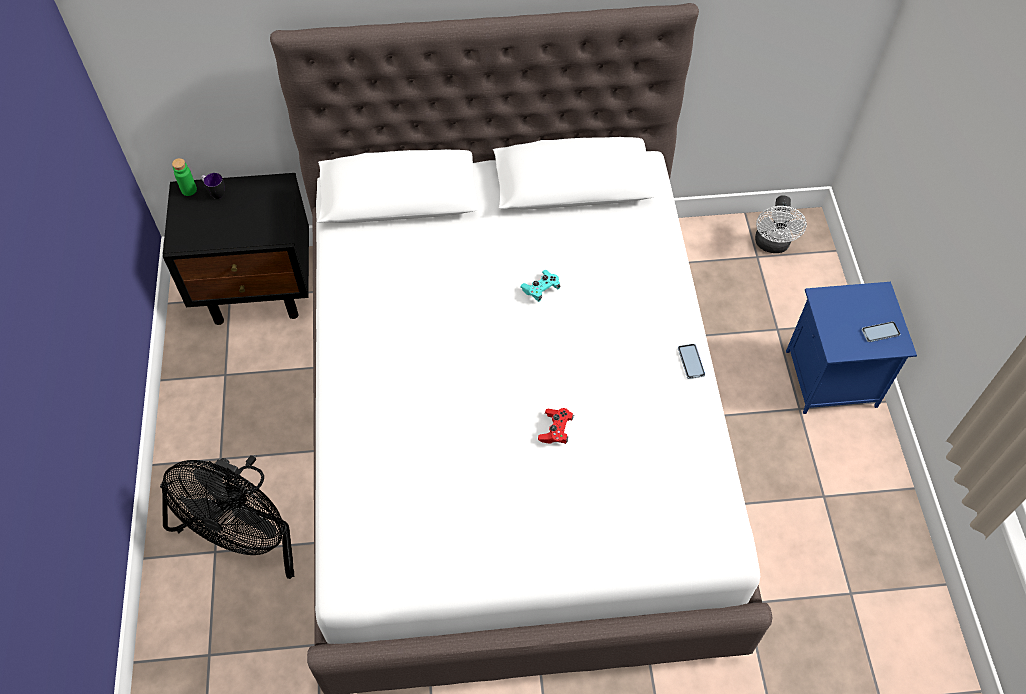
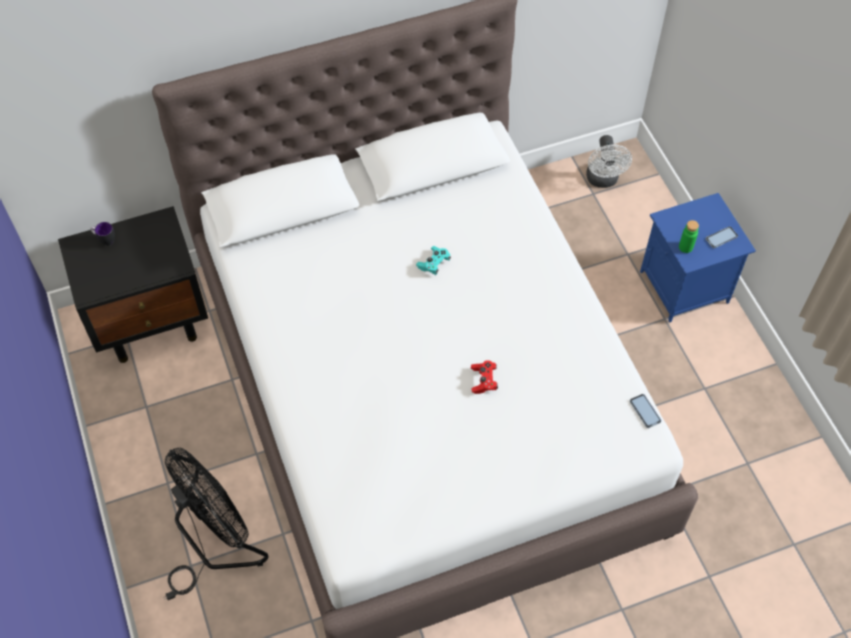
camera: 15 degrees left, 0 degrees up
(189, 190) = (79, 243): green bottle -> green bottle (685, 247)
(243, 527) = (210, 538): black fan -> black fan turned 135 degrees counterclockwise
(691, 362) = (579, 297): phone -> phone (645, 411)

